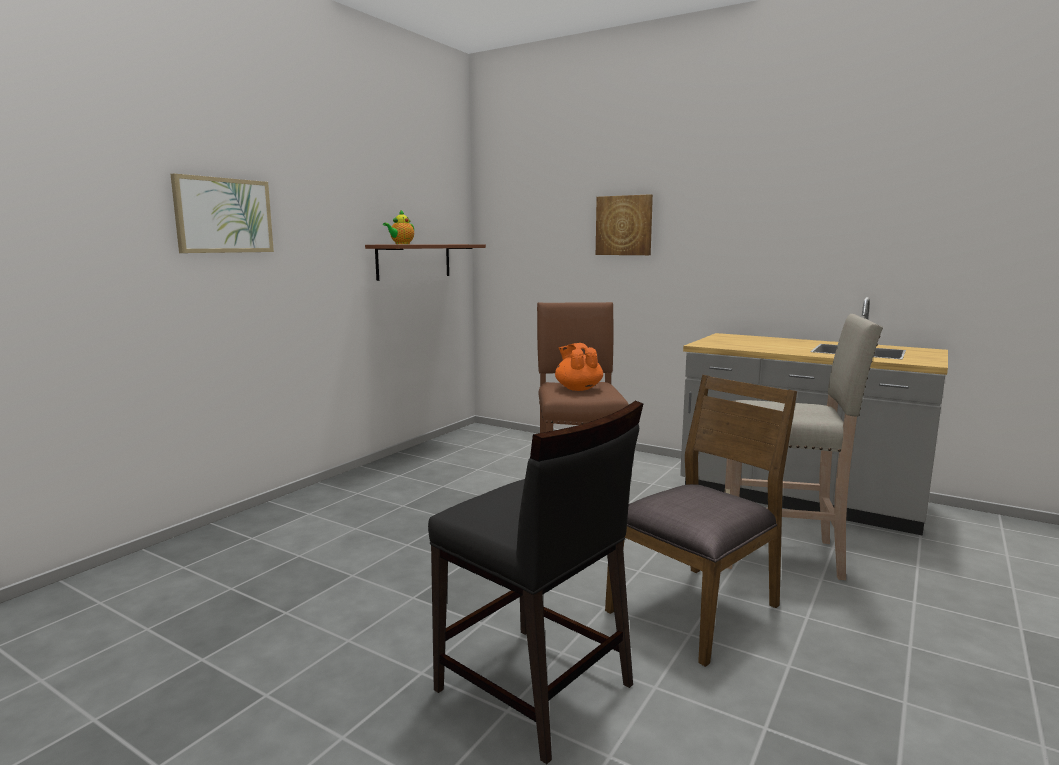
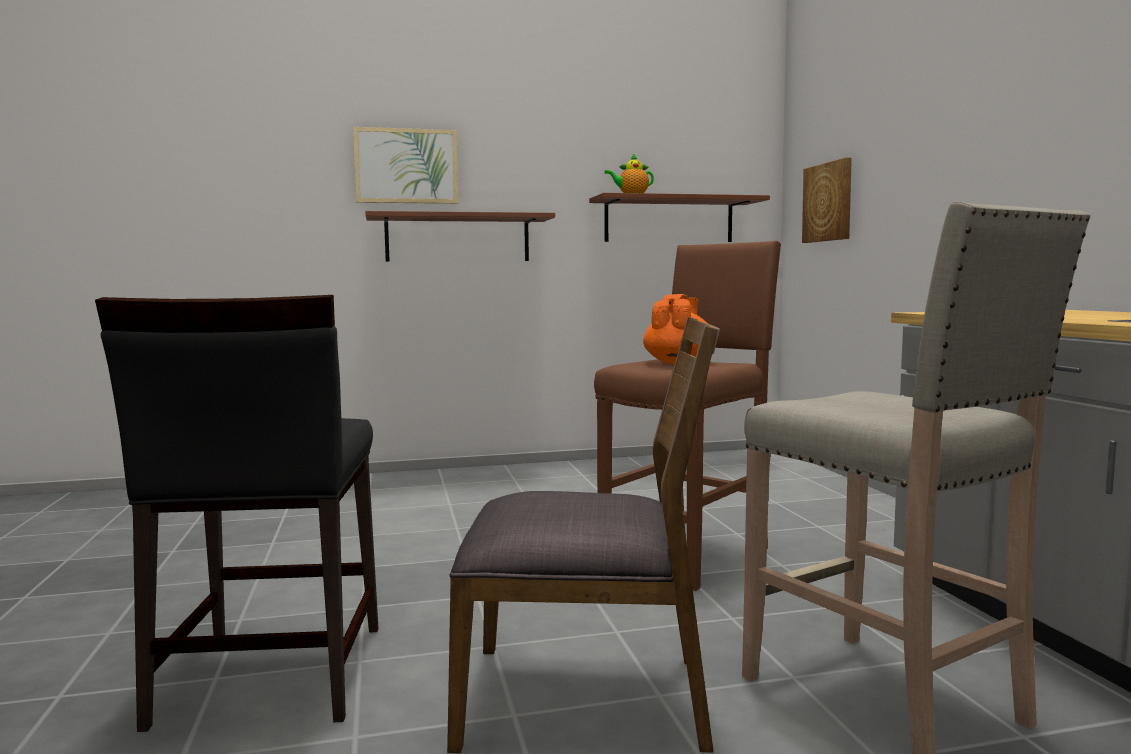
camera: 45 degrees right, 5 degrees down
(272, 285) = (458, 238): none -> brown shelf
(624, 225) = (934, 139): picture -> picture (828, 202)

